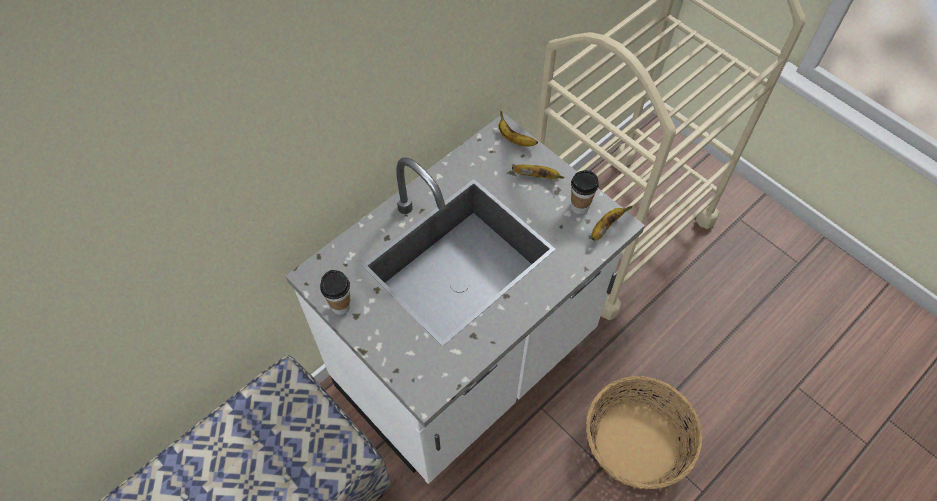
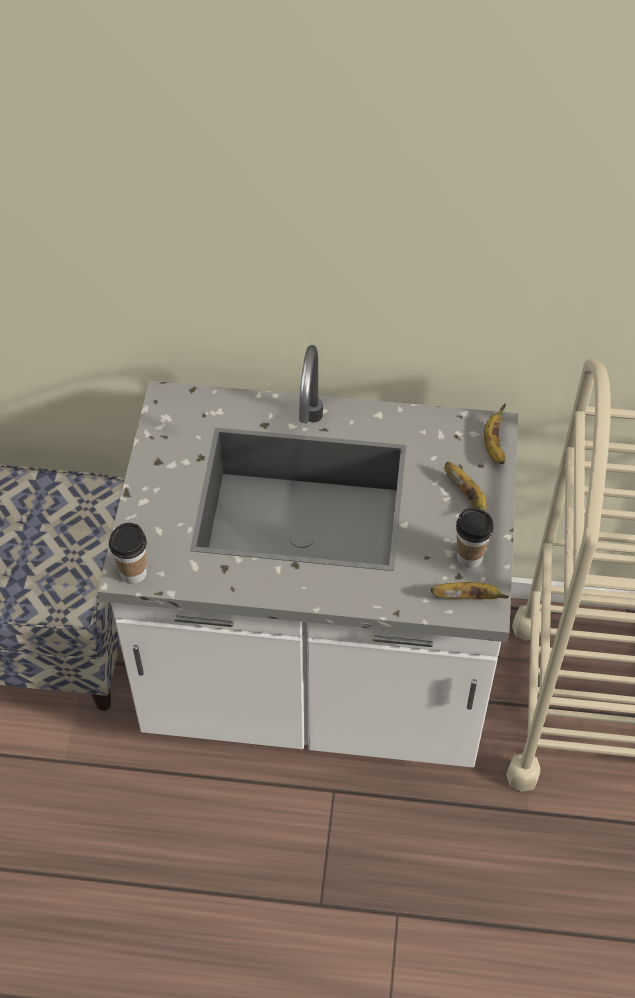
camera: 50 degrees right, 5 degrees down
(341, 305) = (157, 443): cup -> cup (133, 573)
(637, 442) = (384, 923): basket -> none

